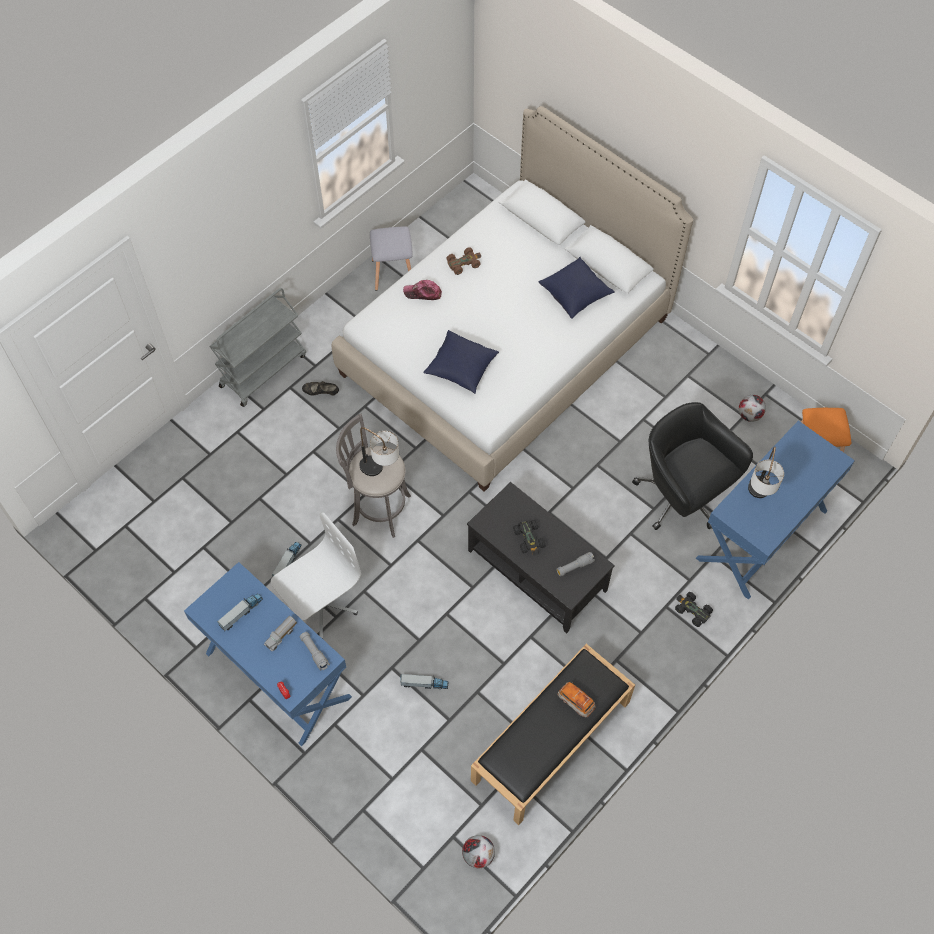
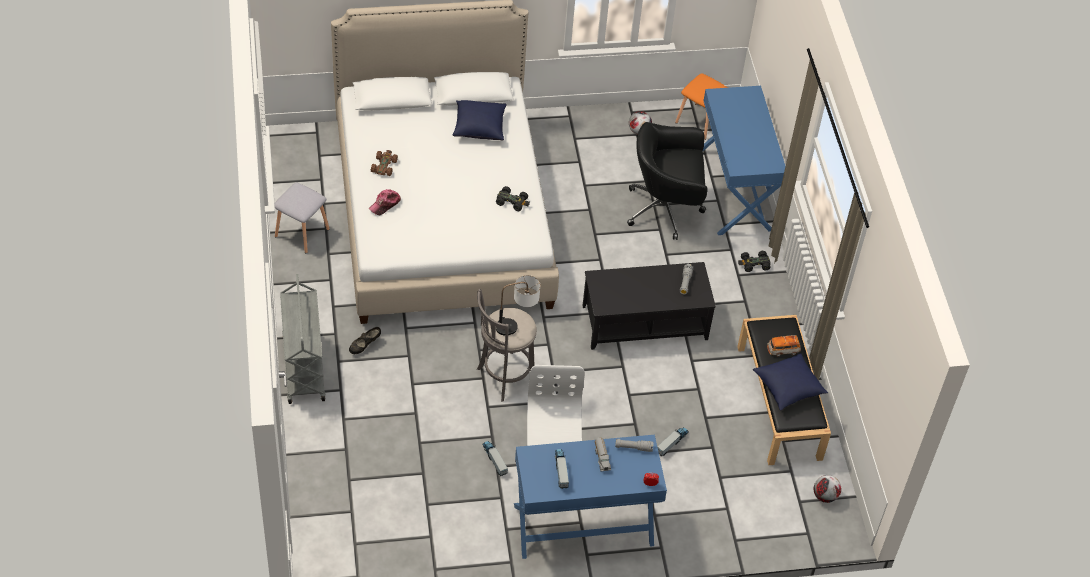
camera: 55 degrees left, 10 degrees down
(461, 369) = (474, 227): blue pillow -> blue pillow (788, 388)
(529, 539) = (640, 291): black toy car -> black toy car (512, 201)
(756, 497) = (741, 147): table lamp -> none

